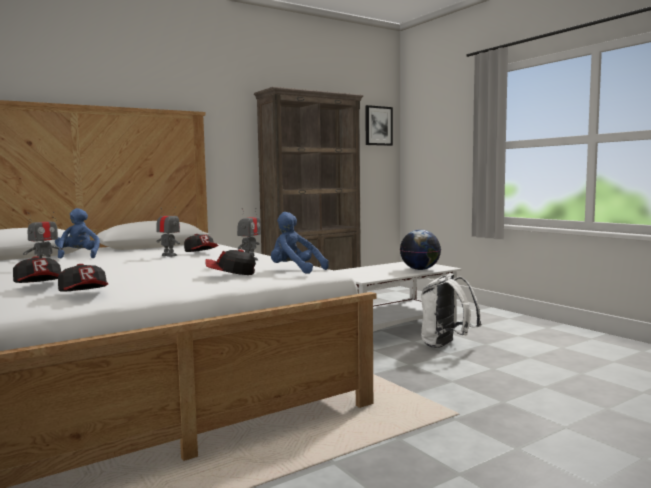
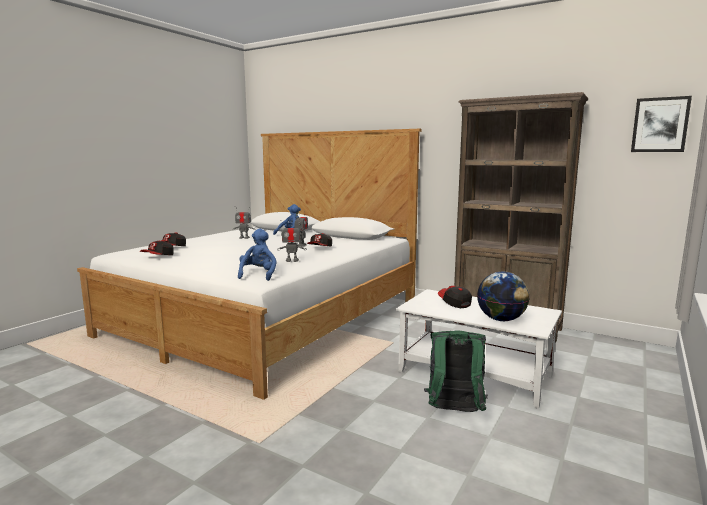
camera: 65 degrees right, 5 degrees up
(231, 274) = (228, 265): cap -> cap (454, 303)
(446, 345) = (454, 412): white backpack -> green backpack

